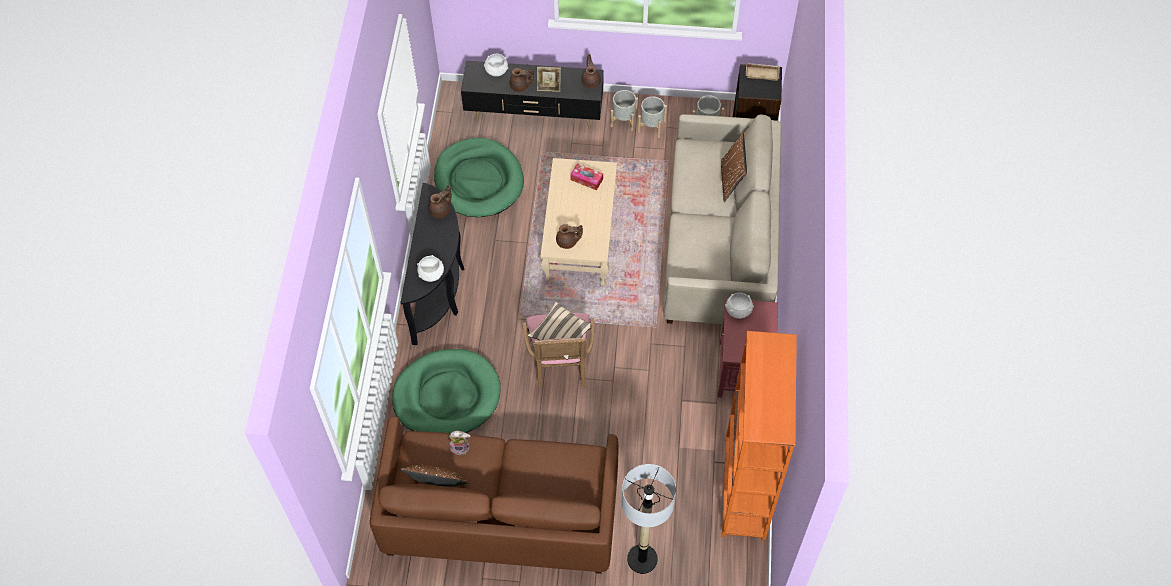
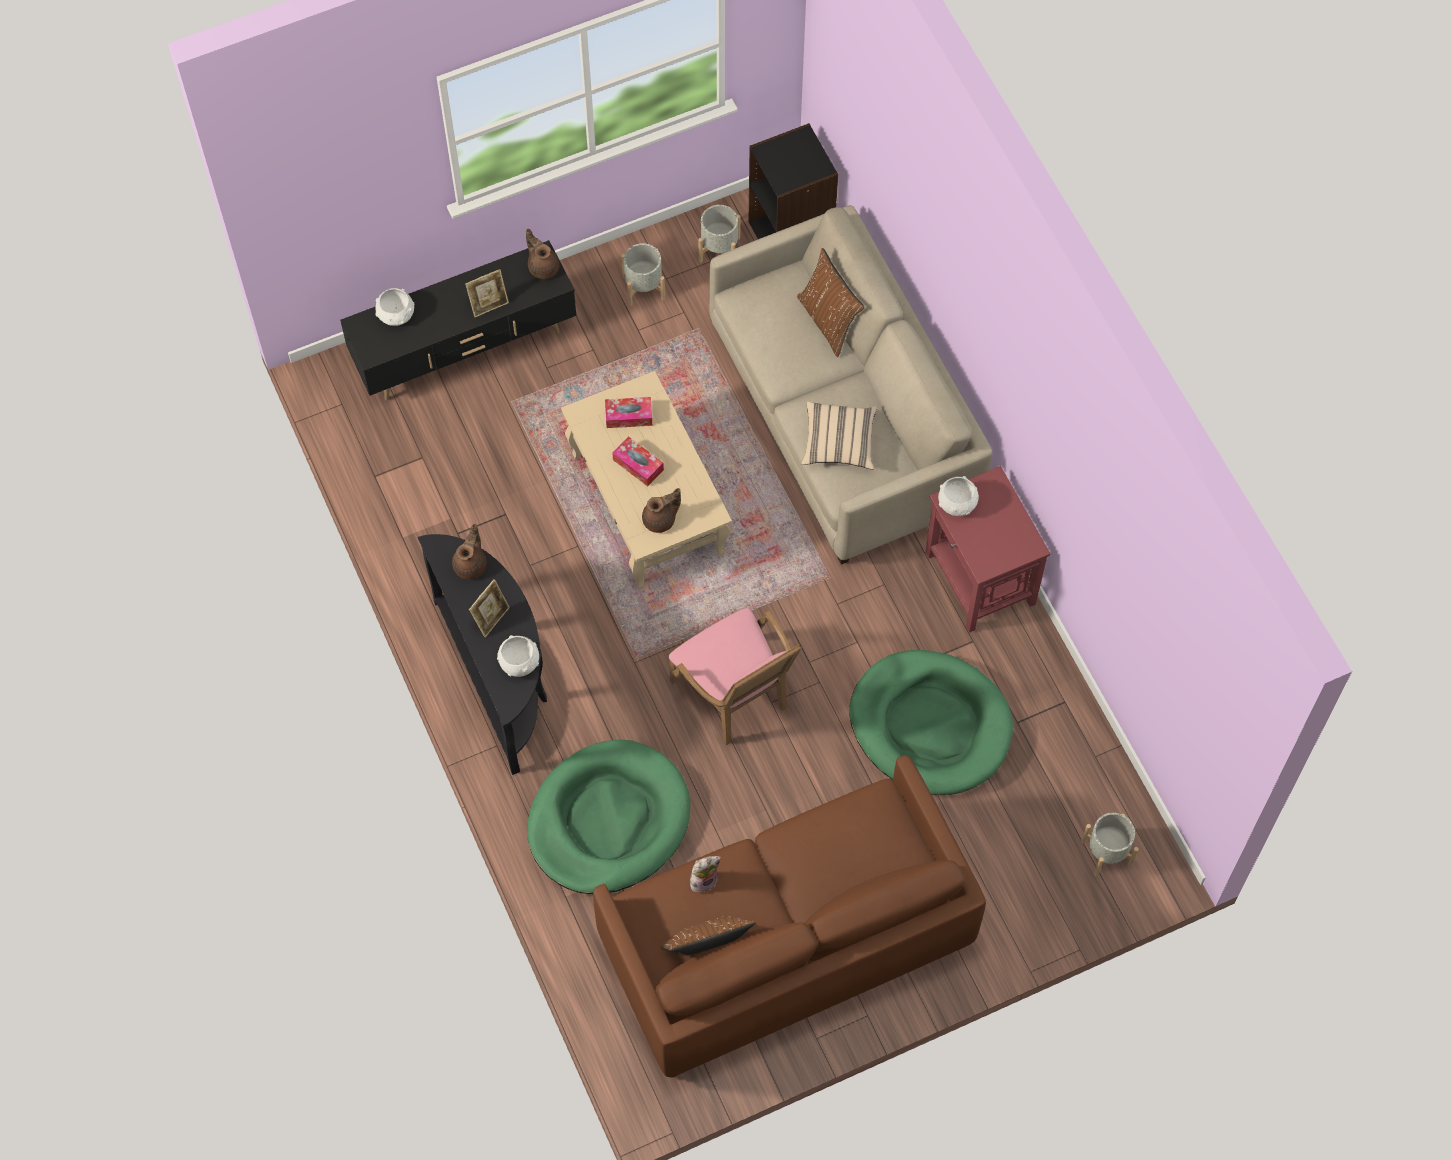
camera: 30 degrees left, 5 degrees up
(432, 243) = (491, 618): none -> picture frame
(478, 180) = (449, 489): green dog bed -> green dog bed (930, 725)
(520, 86) = (446, 321): brown teapot -> none
(561, 335) = (734, 655): beige pillow -> beige pillow (839, 442)
(574, 207) = (638, 465): none -> tissue box
(624, 120) = (598, 296): grey planter -> grey planter (1107, 852)
(642, 559) = (1004, 900): floor lamp -> none
(744, 489) = (1077, 737): orange bookcase -> none
(762, 73) = (788, 144): beige tray -> none

